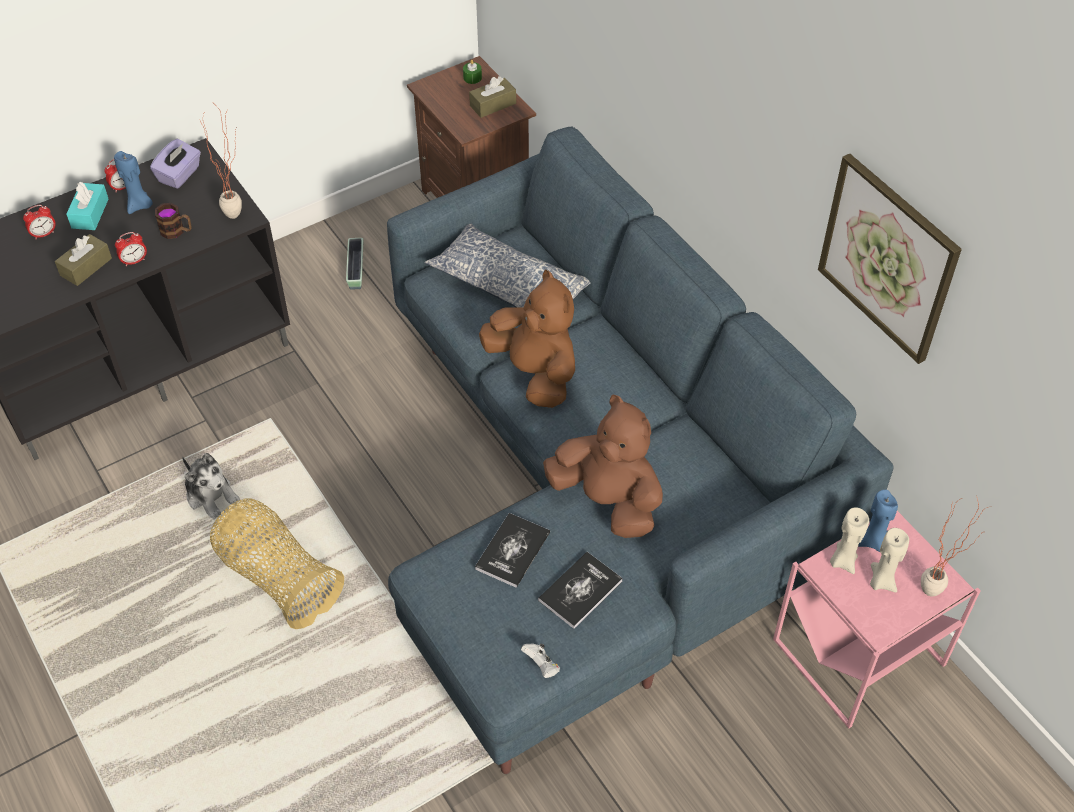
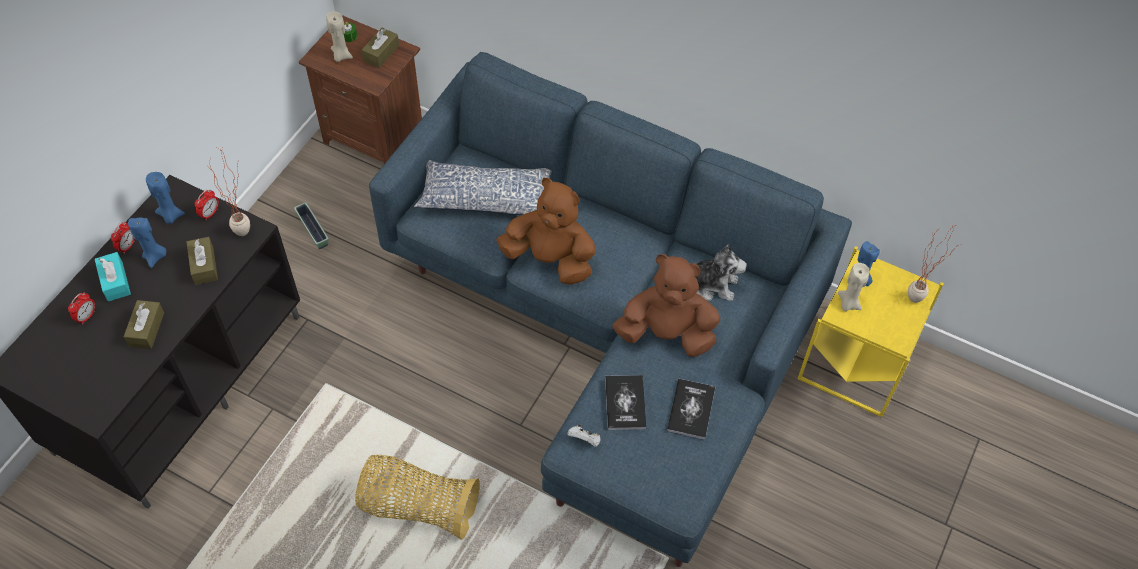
camera: 30 degrees left, 5 degrees up
(134, 261) = (186, 306): alarm clock -> alarm clock (210, 213)
(177, 231) = (204, 266): mug -> brown tissue box
(179, 175) = (170, 216): purple tissue box -> blue candle
(211, 495) = (320, 467): plush toy -> plush toy (712, 284)
(541, 666) = (700, 477): white game controller -> white game controller (585, 440)
(860, 653) = (857, 360): pink side table -> yellow side table
(881, 581) = (880, 306): beige candle -> beige candle (341, 56)
(888, 258) = (827, 76): picture -> none

